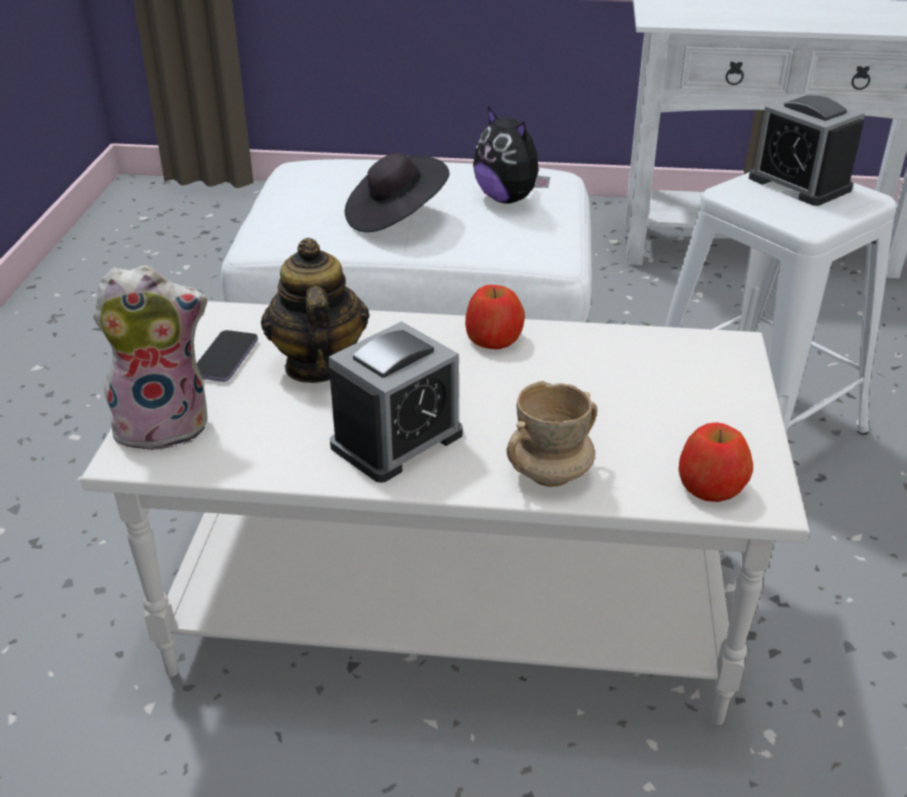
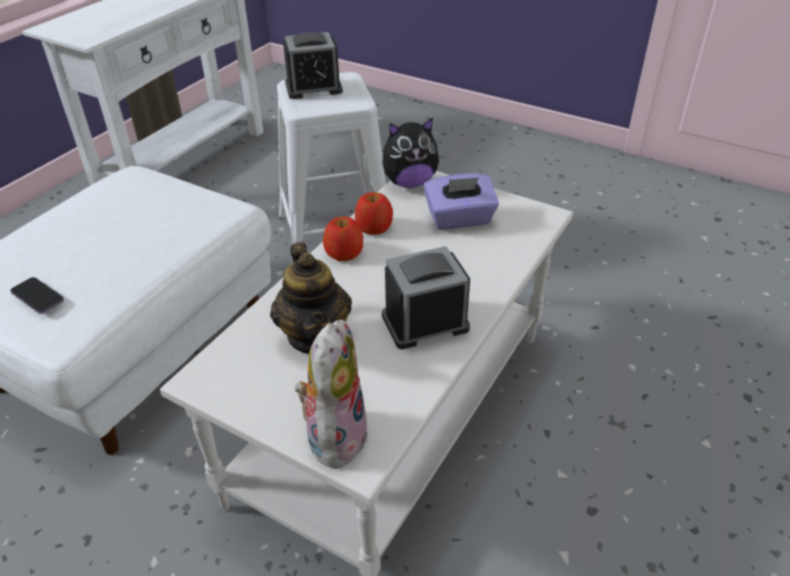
camera: 65 degrees left, 5 degrees up
(225, 358) = (269, 383): phone -> phone (38, 297)
(318, 365) = (315, 336): teapot -> teapot turned 120 degrees counterclockwise
(395, 217) = (118, 255): black hat -> none
(397, 440) = (425, 322): alarm clock -> alarm clock turned 90 degrees counterclockwise
(508, 199) = (149, 199): plush toy -> plush toy (409, 182)
(550, 472) = (490, 273): beige mug -> none
(659, 412) = (459, 219): none -> purple tissue box
(710, 485) = (528, 225): apple -> apple (374, 227)

